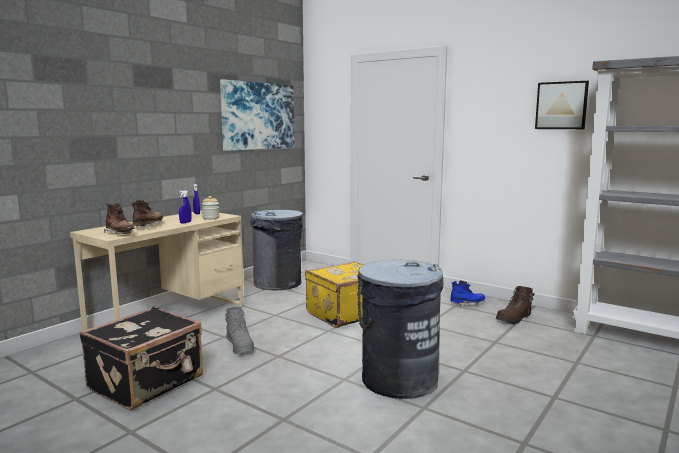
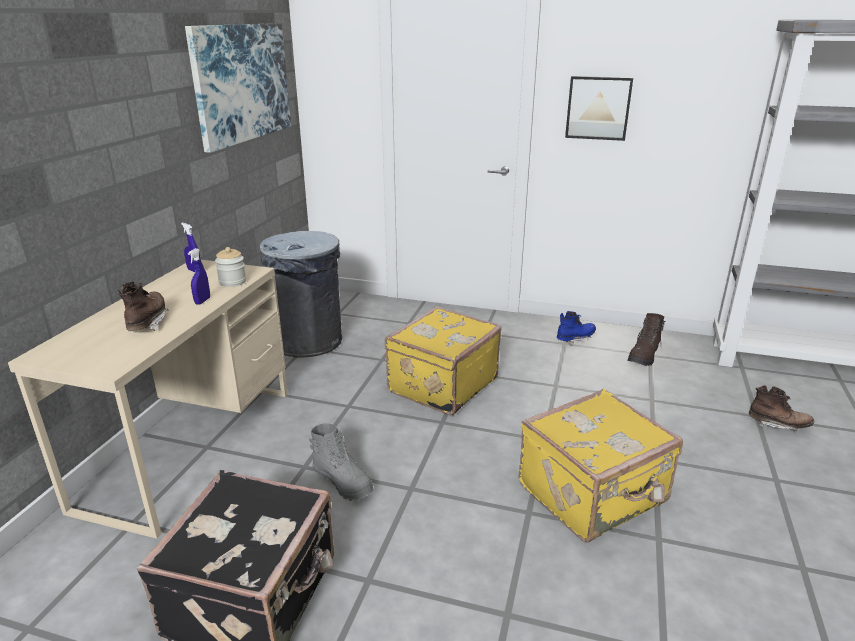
camera: 20 degrees left, 15 degrees up
(120, 234) = (117, 354): brown boot -> brown boot (778, 425)
(398, 379) = (593, 495): grey trash can -> yellow suitcase
(561, 105) = (710, 72): picture -> picture (598, 108)

